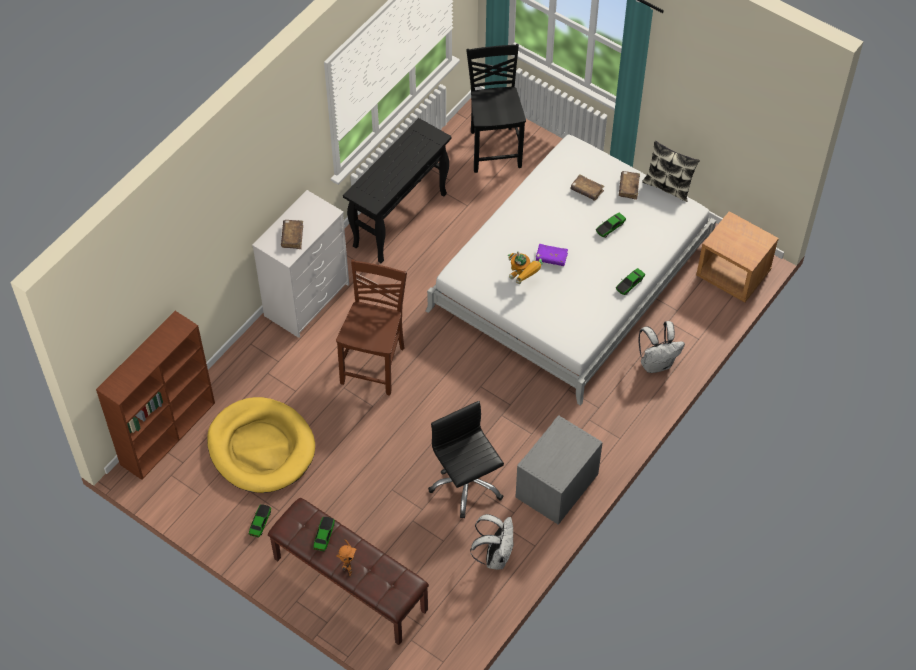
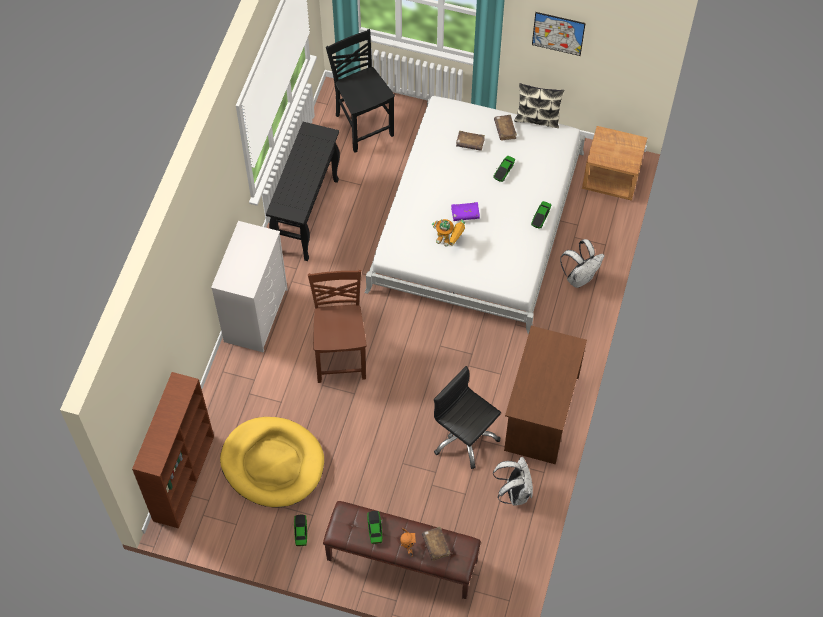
camera: 20 degrees left, 5 degrees up
(292, 237) = (244, 269): brown book -> brown book (435, 545)
(556, 486) = (540, 413): grey nightstand -> brown desk
(703, 94) = (558, 33): none -> picture

